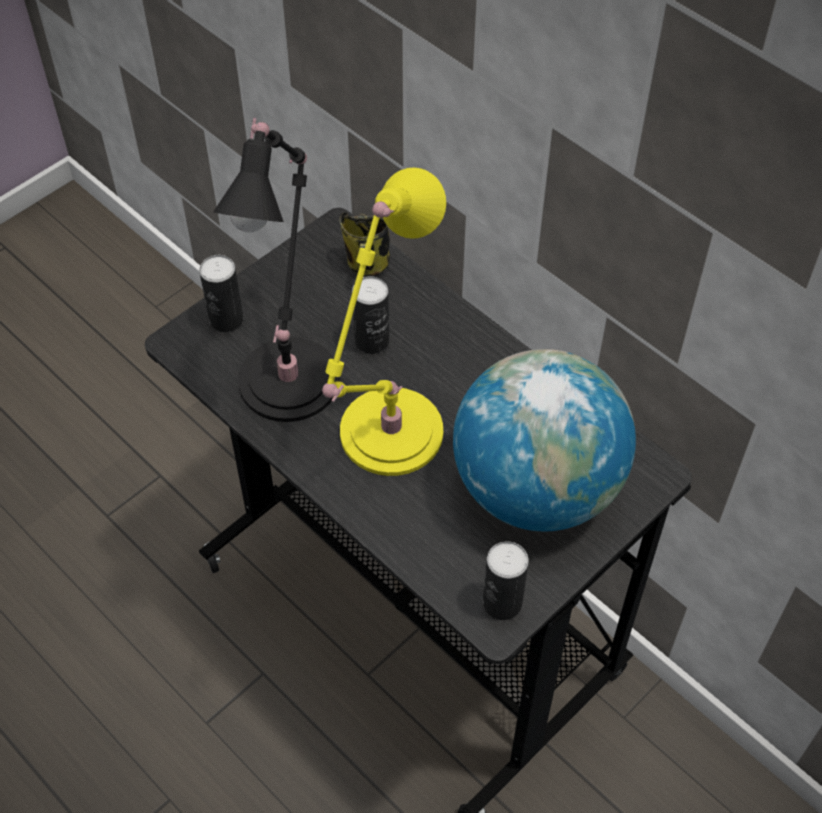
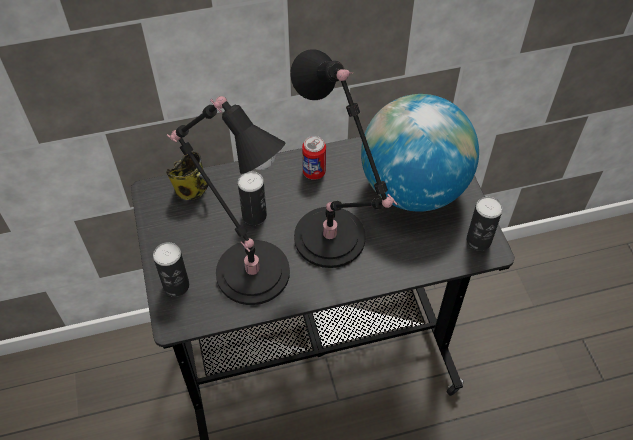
camera: 60 degrees left, 0 degrees up
(386, 439) = (333, 242): yellow table lamp -> black table lamp
(483, 367) = (314, 172): none -> can

